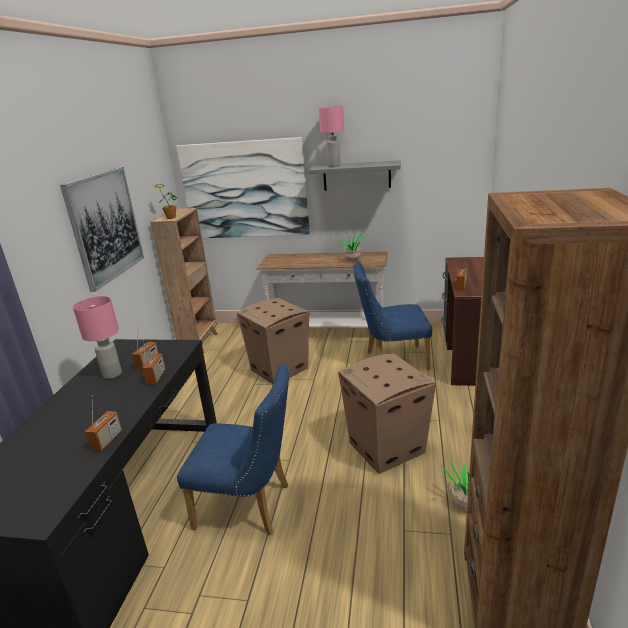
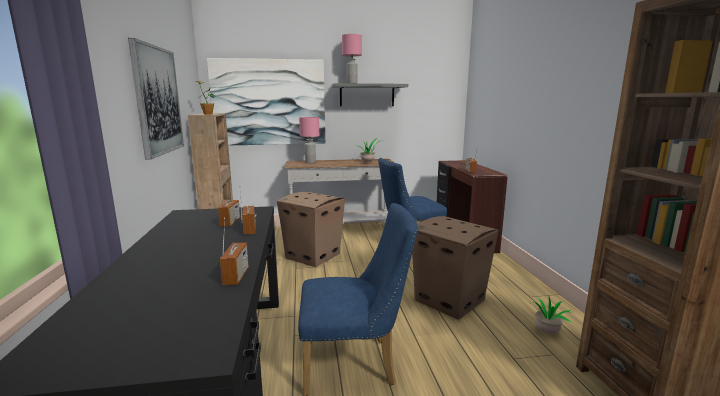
camera: 20 degrees left, 10 degrees down
(111, 374) = (192, 231): pink table lamp -> pink table lamp (310, 162)

